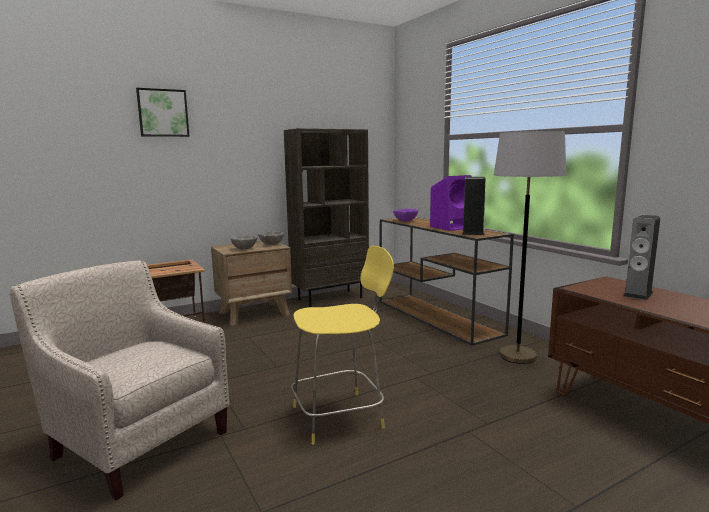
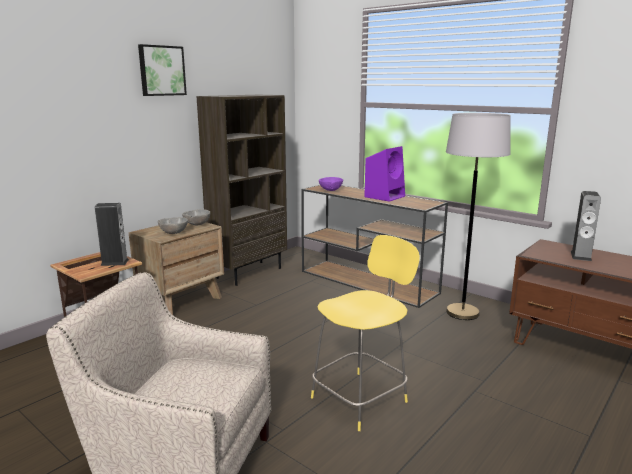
camera: 20 degrees left, 5 degrees up
(163, 113) = (67, 80): picture -> picture (161, 70)
(473, 233) = (414, 204): speaker -> speaker (114, 262)

